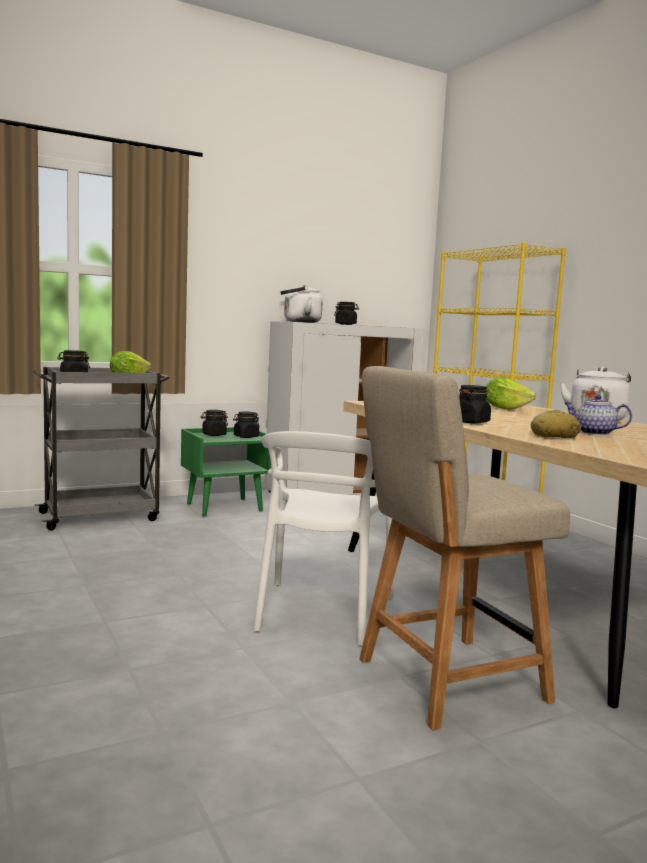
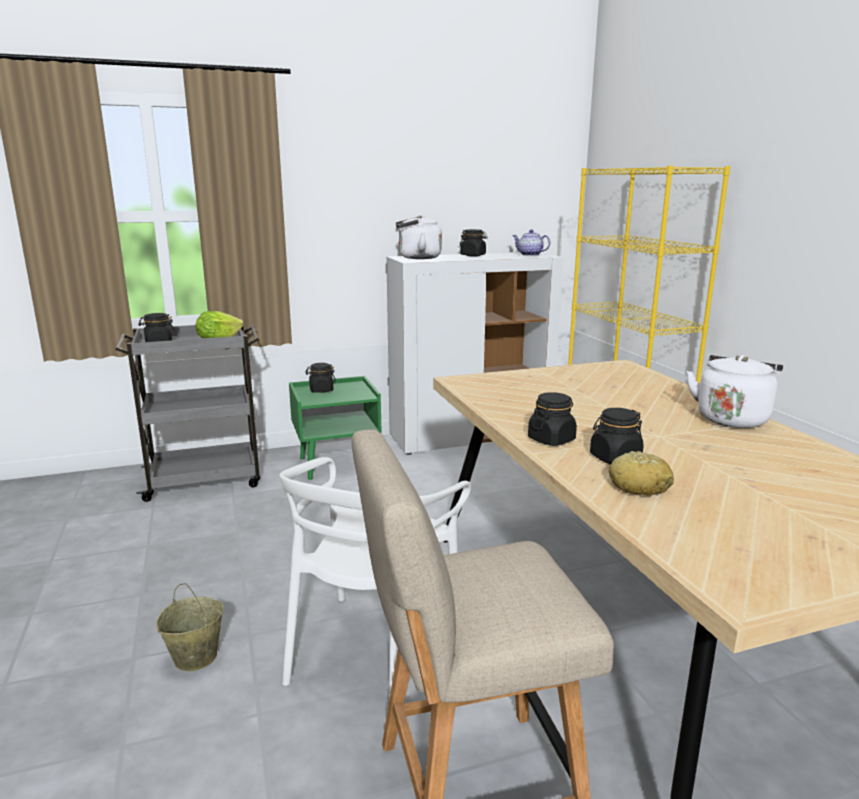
camera: 10 degrees right, 10 degrees up
(163, 619) = (194, 657): none -> beige bucket
(246, 437) = (354, 393): black jar -> black jar (615, 458)
(505, 408) = (624, 390): lettuce -> none
(593, 433) = (703, 470): teapot -> teapot (529, 255)

